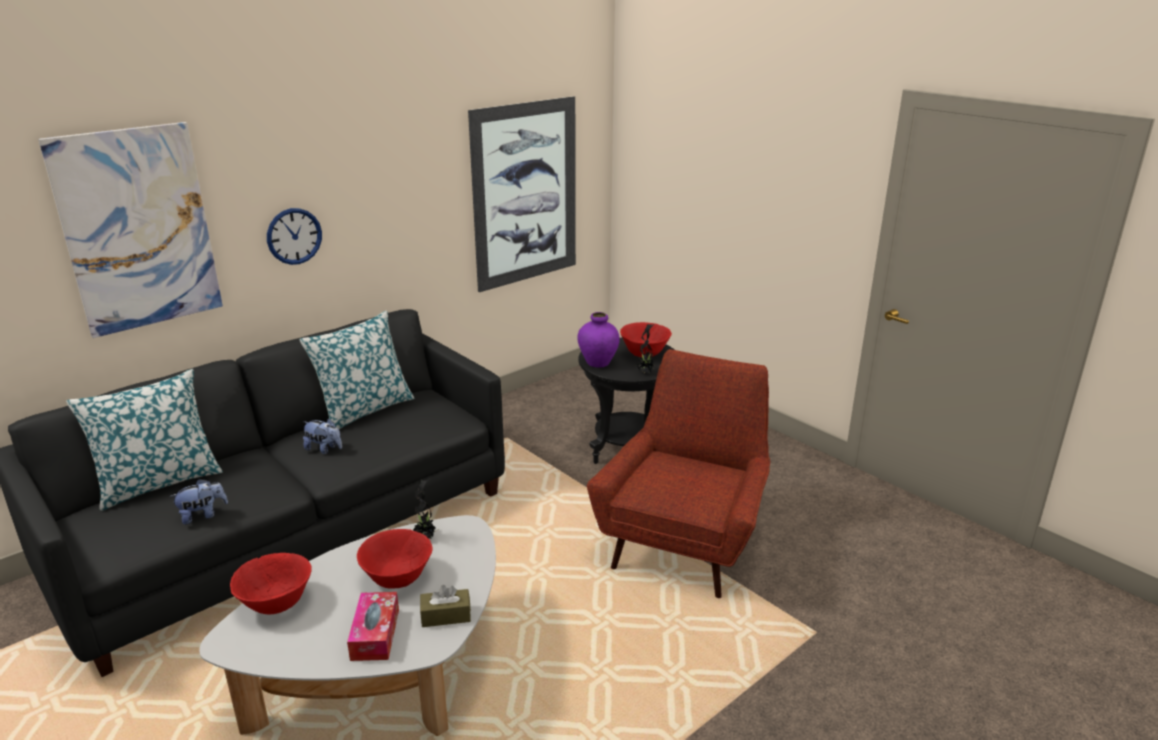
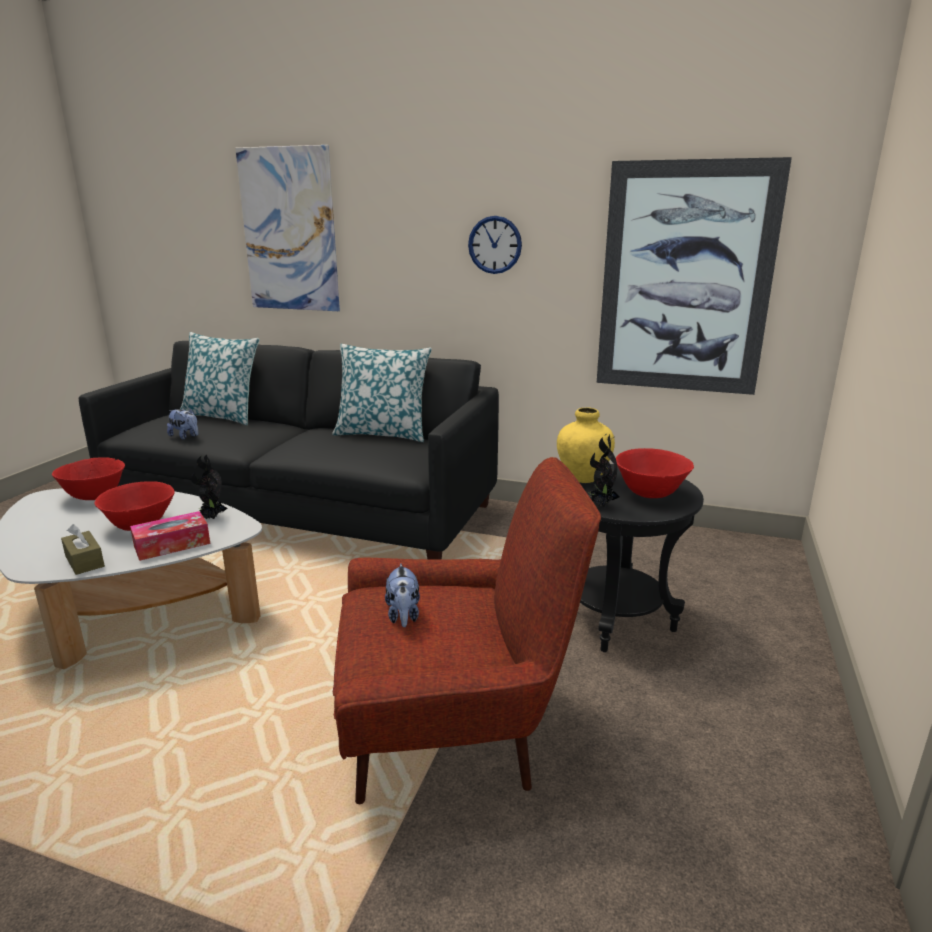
camera: 60 degrees right, 5 degrees down
(294, 236) = (404, 265): wall clock -> wall clock (495, 245)
(324, 449) = (305, 440): plush toy -> plush toy (403, 616)
(375, 634) = (54, 541): tissue box -> tissue box (172, 545)
(598, 363) = (583, 477): purple vase -> yellow vase

